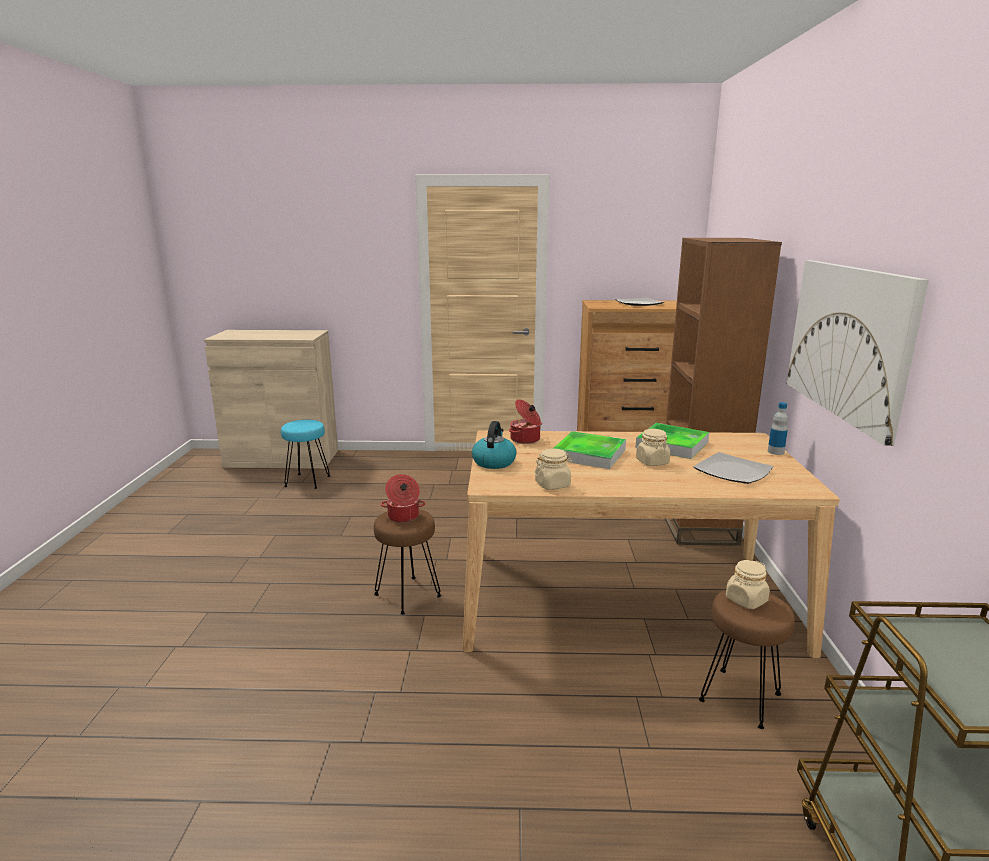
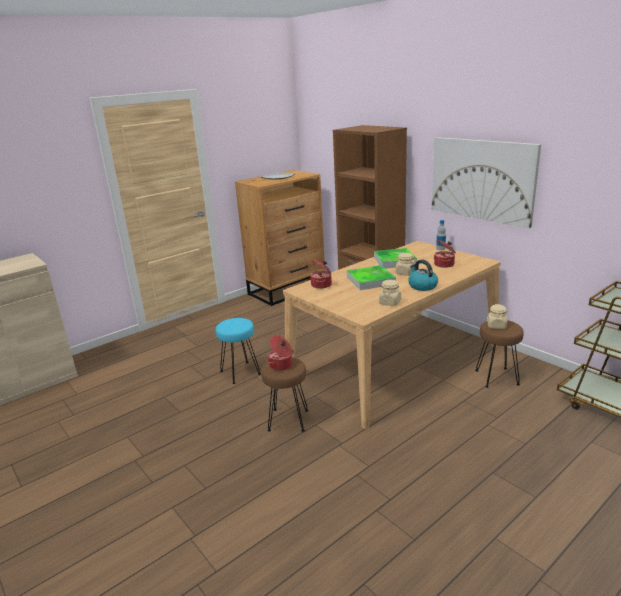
camera: 40 degrees left, 5 degrees up
(308, 481) = (80, 391): turquoise stool -> turquoise stool (240, 372)
(494, 462) = (335, 303): kettle -> kettle (422, 286)
(733, 471) = (444, 264): plate -> cooking pot

